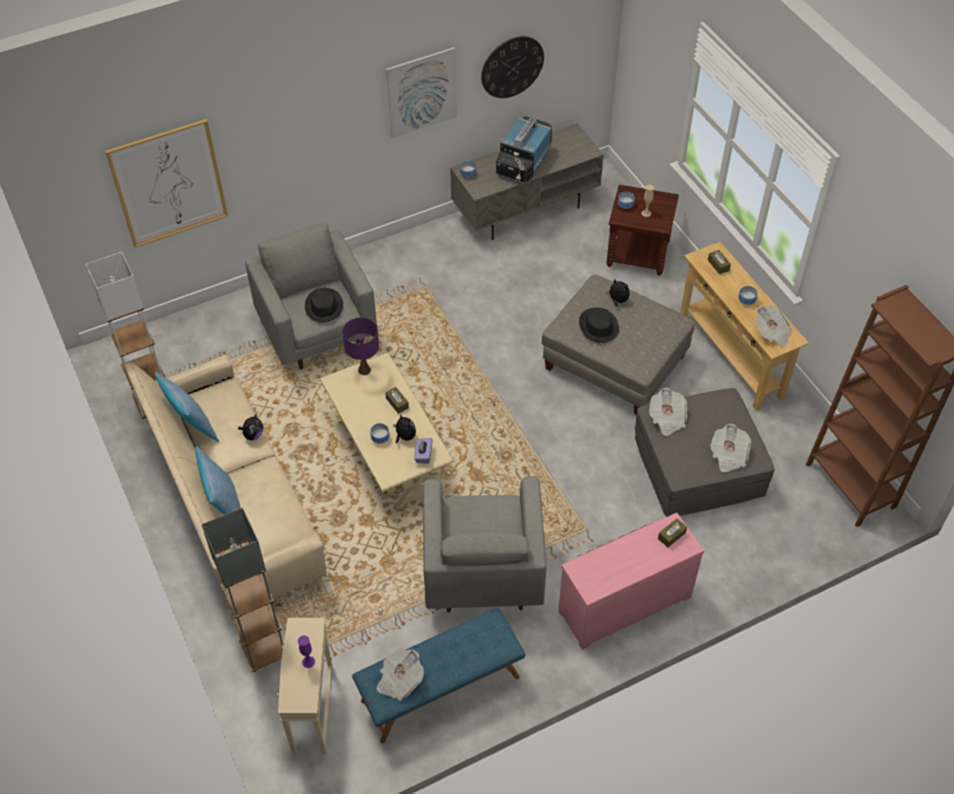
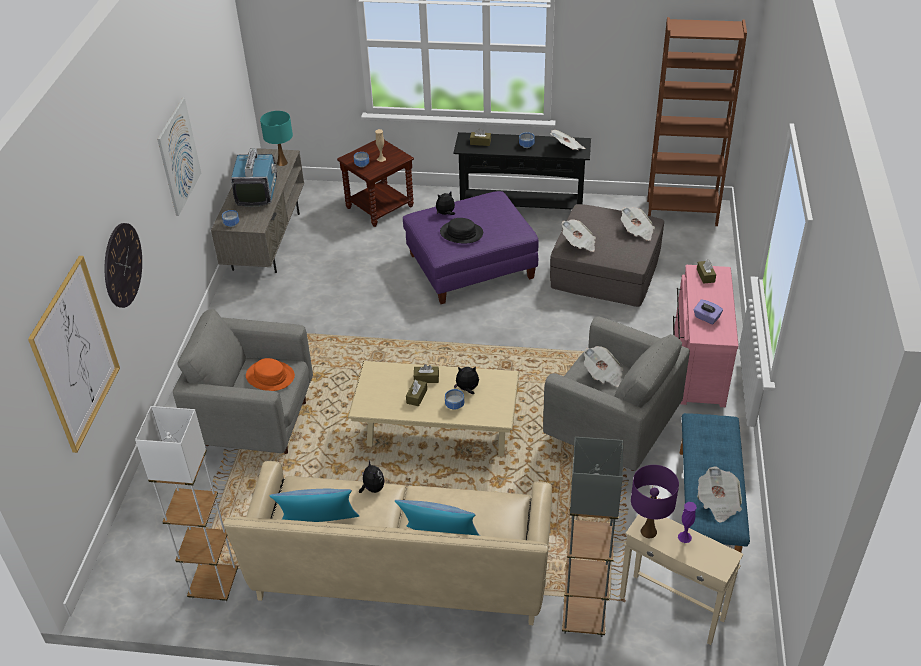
camera: 55 degrees left, 10 degrees down
(324, 306) = (270, 376): black hat -> orange hat
(364, 370) = (369, 383): purple table lamp -> purple table lamp (648, 531)
(372, 408) = (416, 396): none -> brown tissue box
(423, 455) = (497, 386): purple tissue box -> purple tissue box (706, 318)
(490, 522) = (603, 375): none -> newspaper
(512, 67) = (211, 105): wall clock -> wall clock (122, 265)
(523, 163) = (257, 191): television -> television turned 150 degrees counterclockwise
(575, 155) = (282, 163): none -> turquoise table lamp
(614, 361) = (470, 266): grey ottoman -> purple ottoman
(731, 355) = (521, 209): beige console table -> black console table

